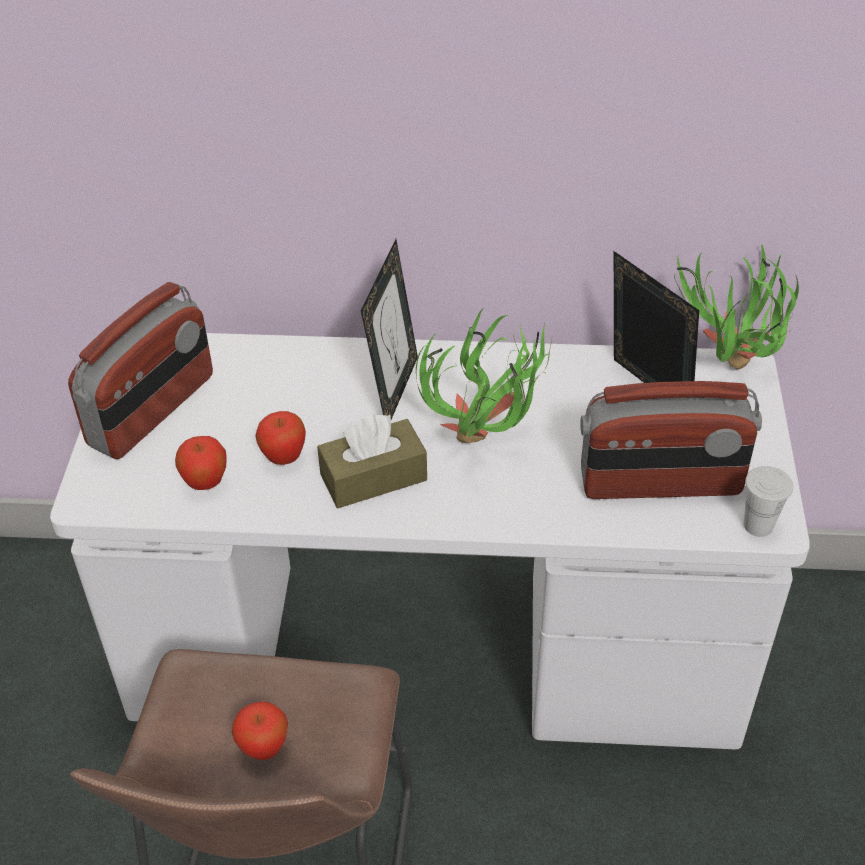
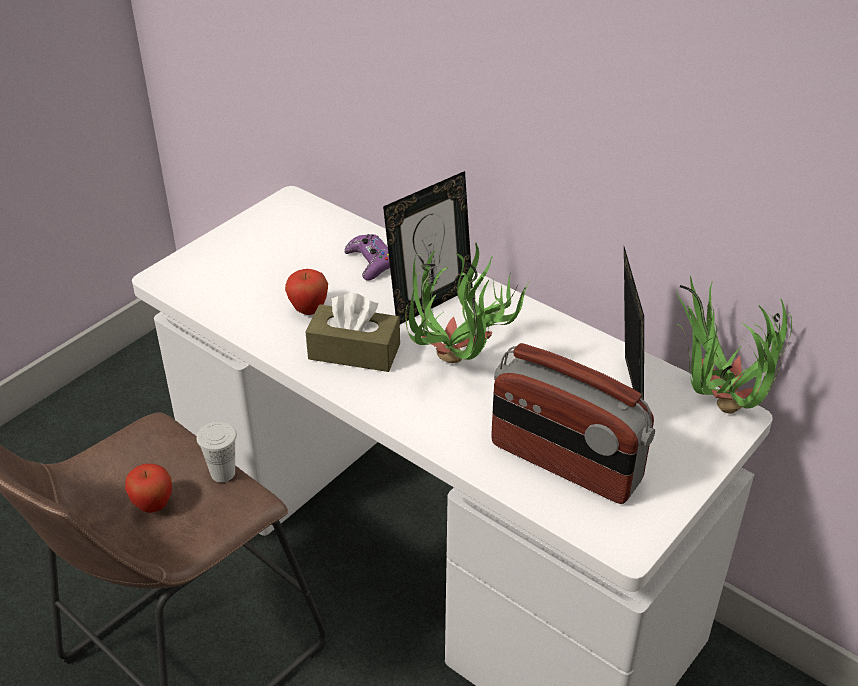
camera: 35 degrees right, 5 degrees down
(153, 411) = (259, 242): radio -> none
(205, 483) = (243, 301): apple -> none
(293, 378) = (370, 262): none -> purple game controller
(758, 525) = (613, 536): white cup -> white cup (223, 473)

